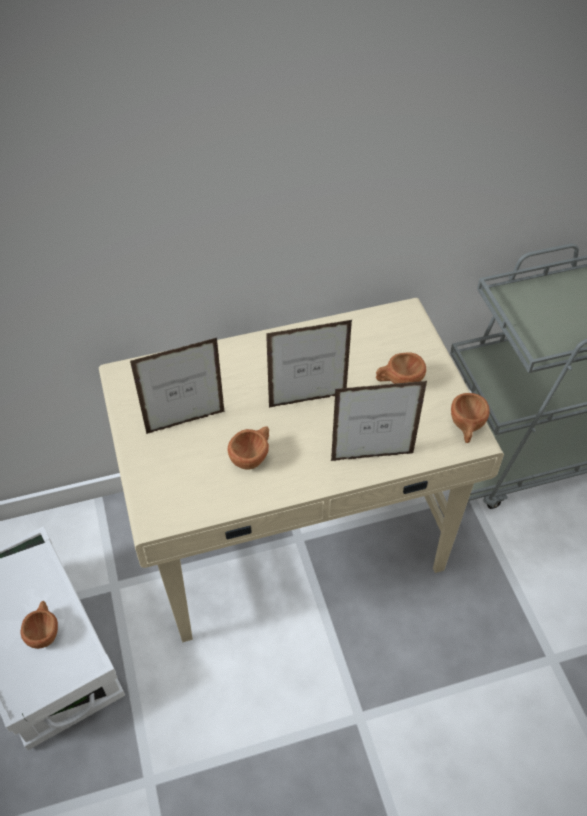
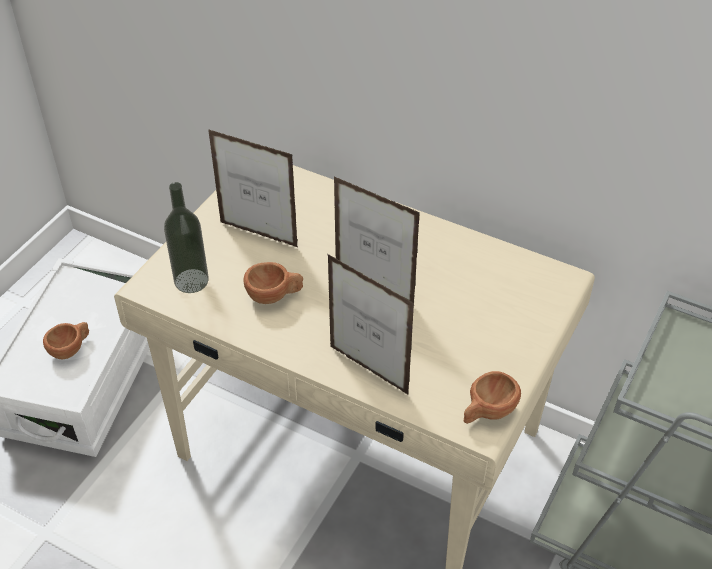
camera: 45 degrees right, 5 degrees down
(181, 491) = (191, 281): none -> bottle
(399, 381) = (475, 329): brown cup -> none

